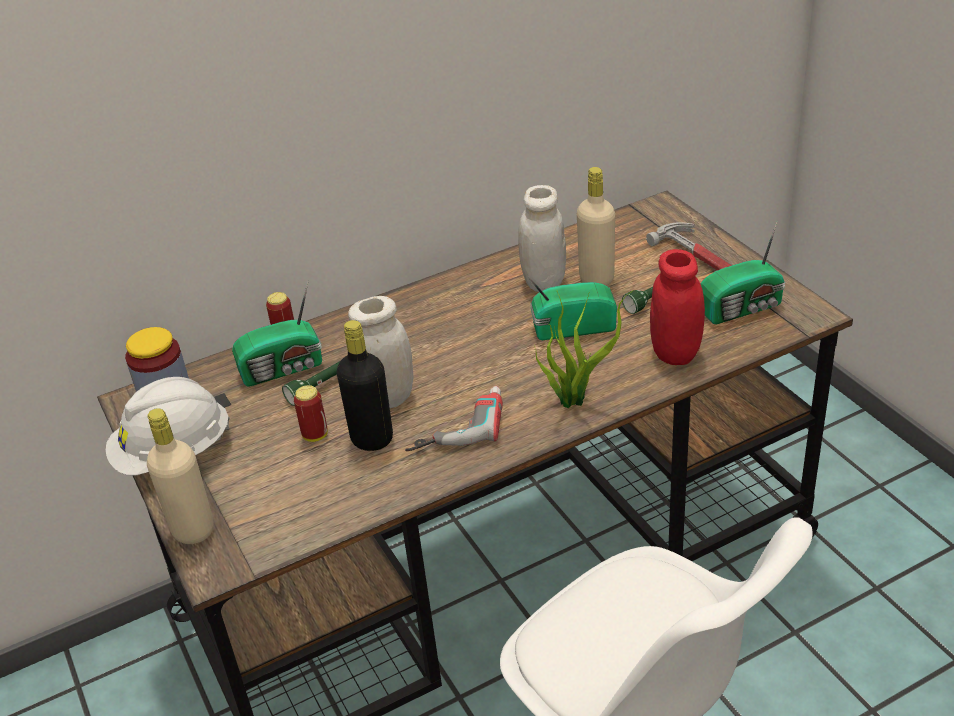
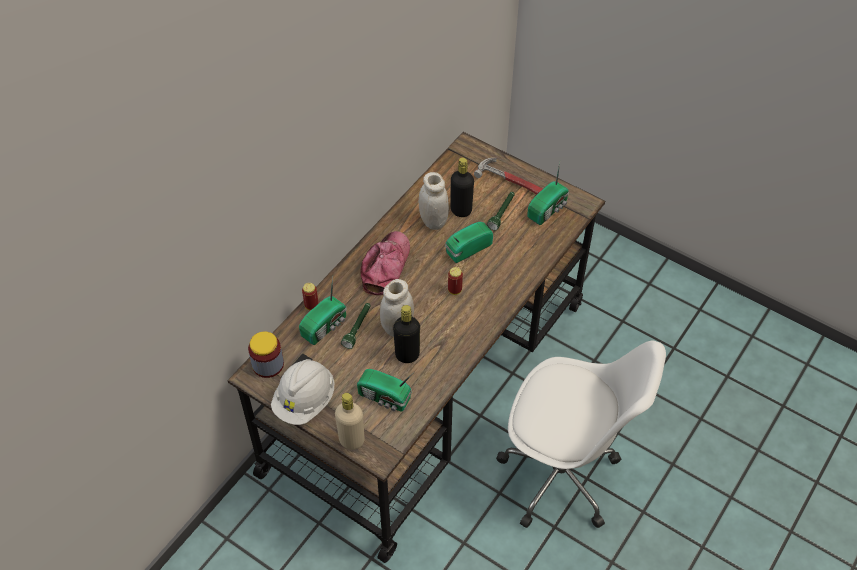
camera: 30 degrees left, 15 degrees up
(291, 487) = (385, 398): none -> radio
(315, 435) = (375, 363): can -> can (454, 290)
(429, 319) = (385, 266): none -> cap
(456, 425) = (445, 331): power drill -> none
(575, 399) = (496, 295): potted plant -> none
(596, 278) = (461, 210): beige bottle -> black bottle
(675, 353) = (530, 250): red jar -> none

